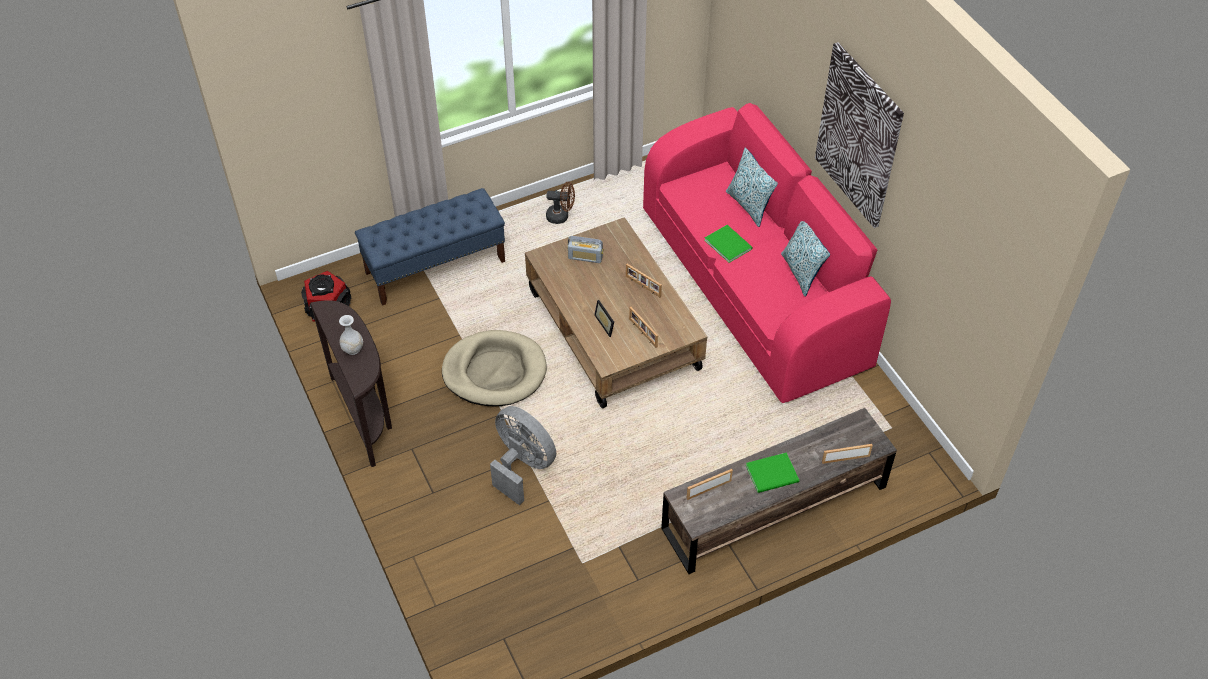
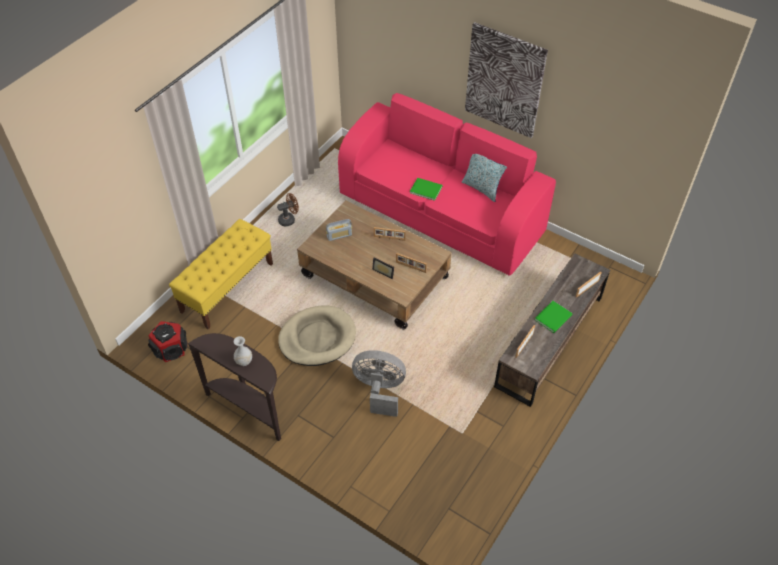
camera: 30 degrees left, 0 degrees up
(436, 267) = (227, 287): blue bench -> yellow bench
(749, 206) = (421, 161): pillow -> none

